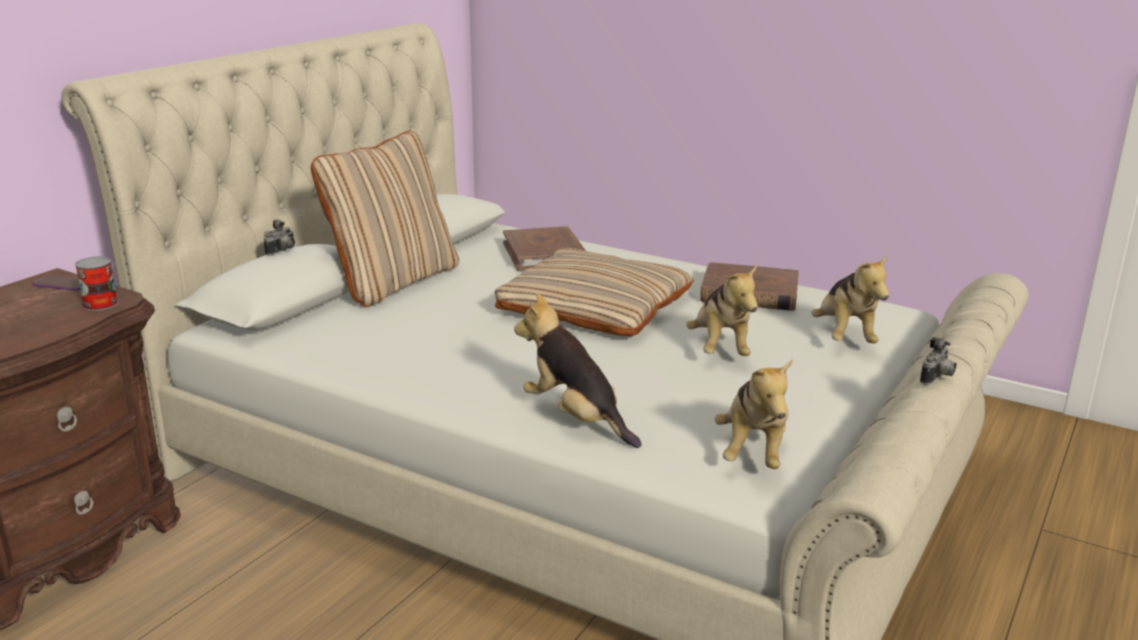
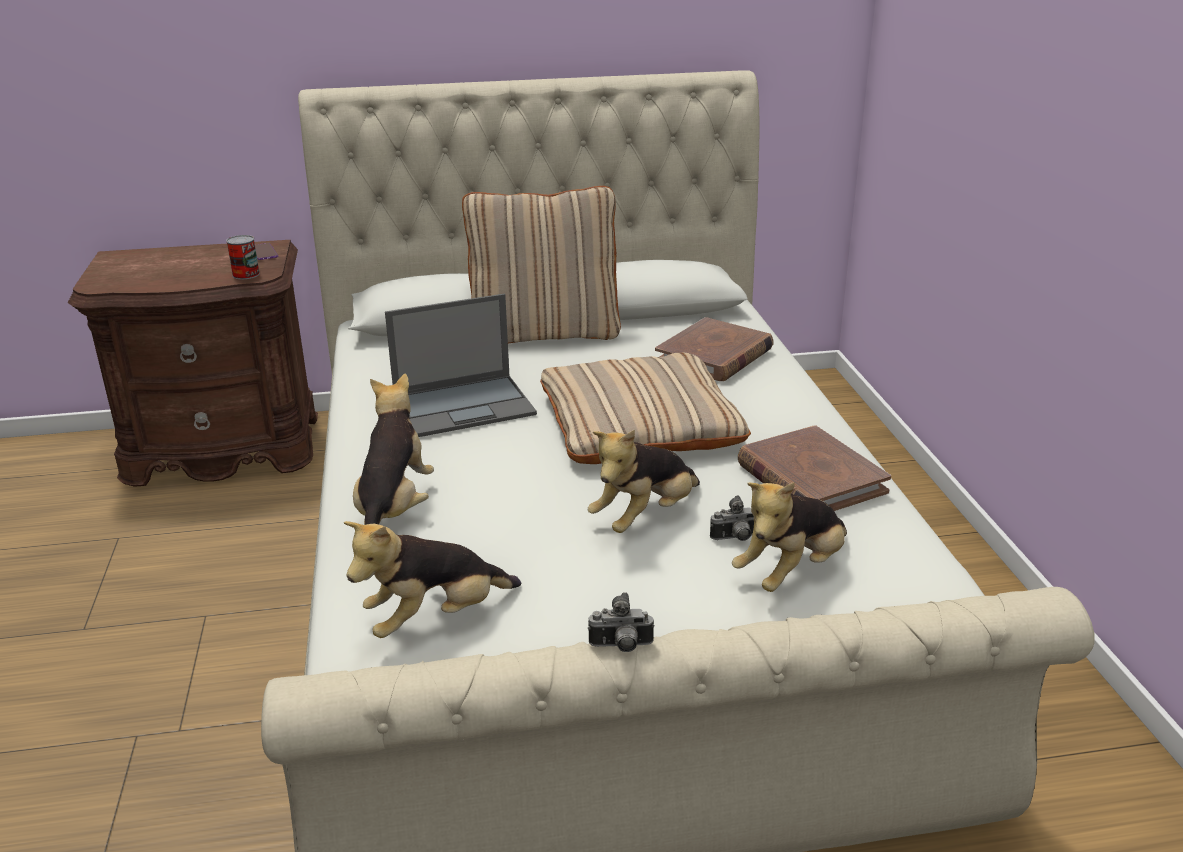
camera: 50 degrees right, 5 degrees up
(282, 251) = (454, 274): camera -> camera (735, 538)
(459, 343) = (465, 406): none -> laptop

